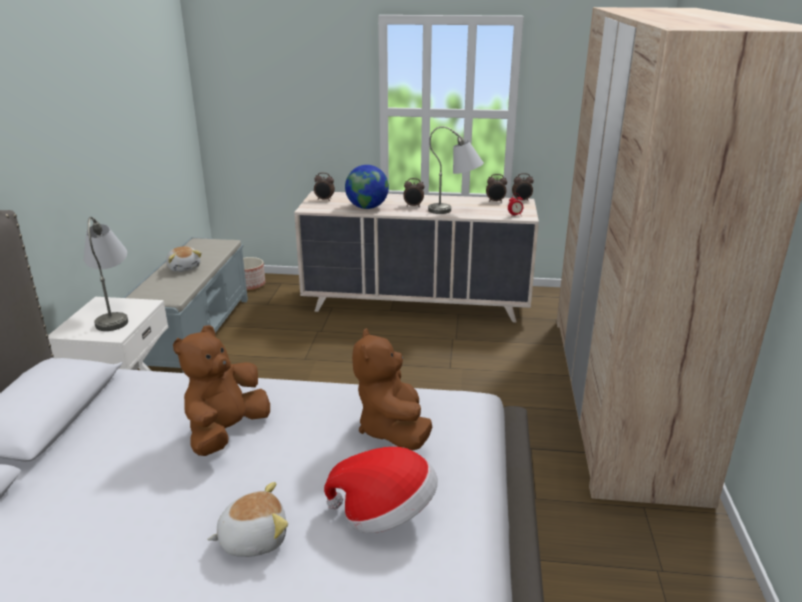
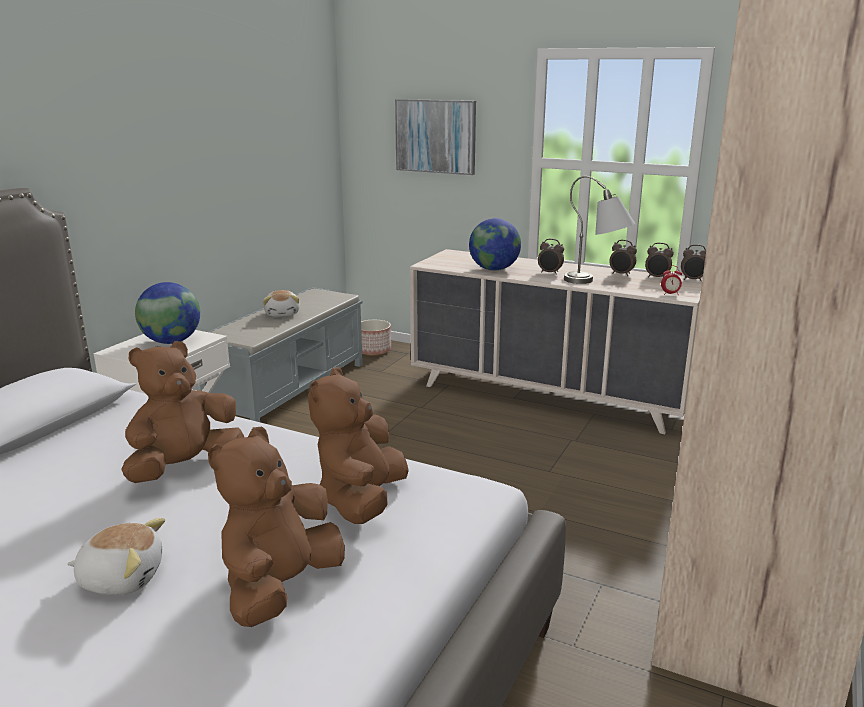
camera: 20 degrees right, 5 degrees down
(115, 314) = (171, 342): grey table lamp -> globe
(289, 92) = (435, 136): none -> picture
(324, 200) = (452, 258): alarm clock -> alarm clock (621, 274)
(385, 513) = (280, 588): hat -> brown plush toy

